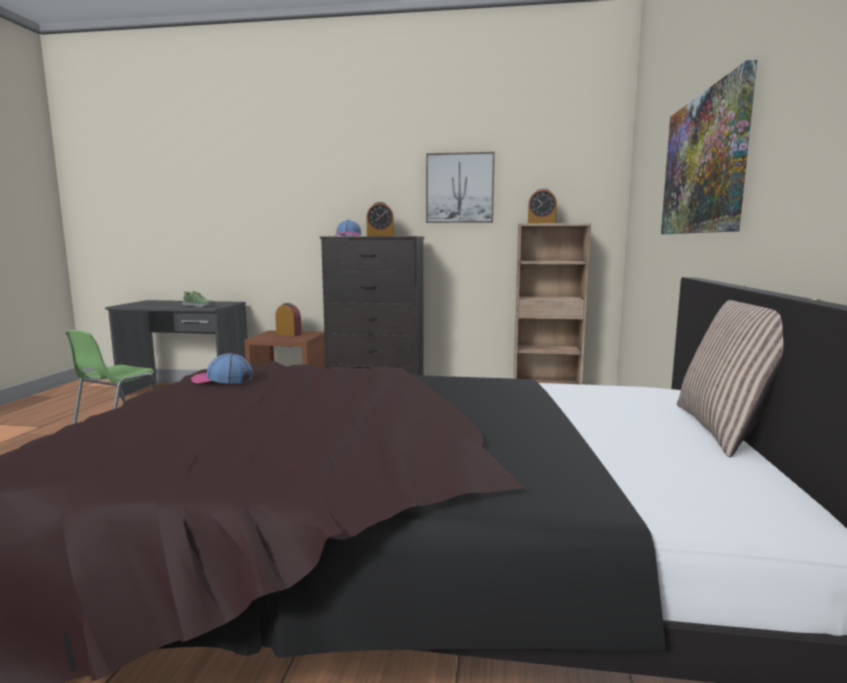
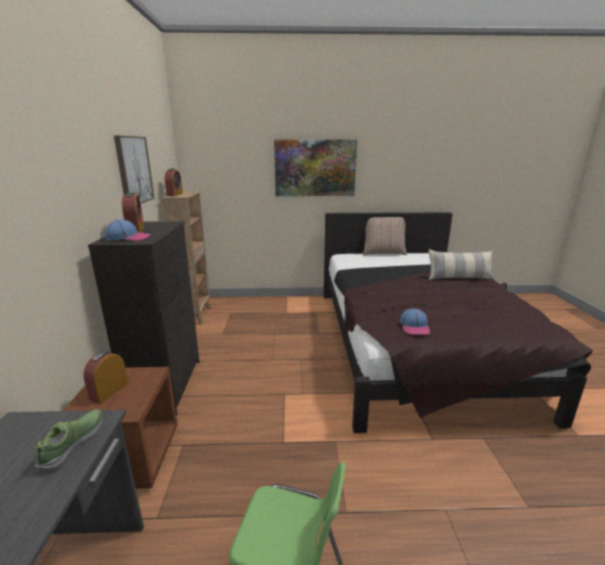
camera: 100 degrees left, 10 degrees up
(417, 462) = (459, 278): none -> pillow

